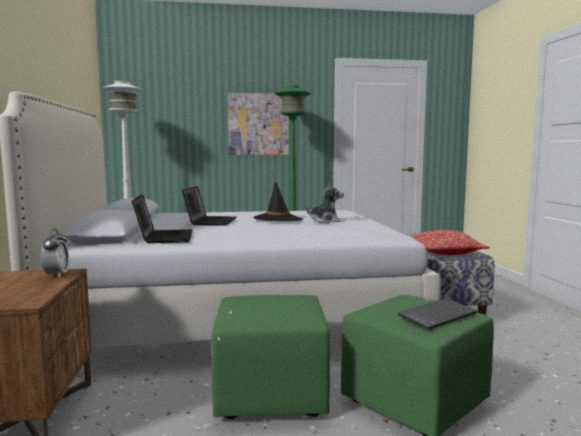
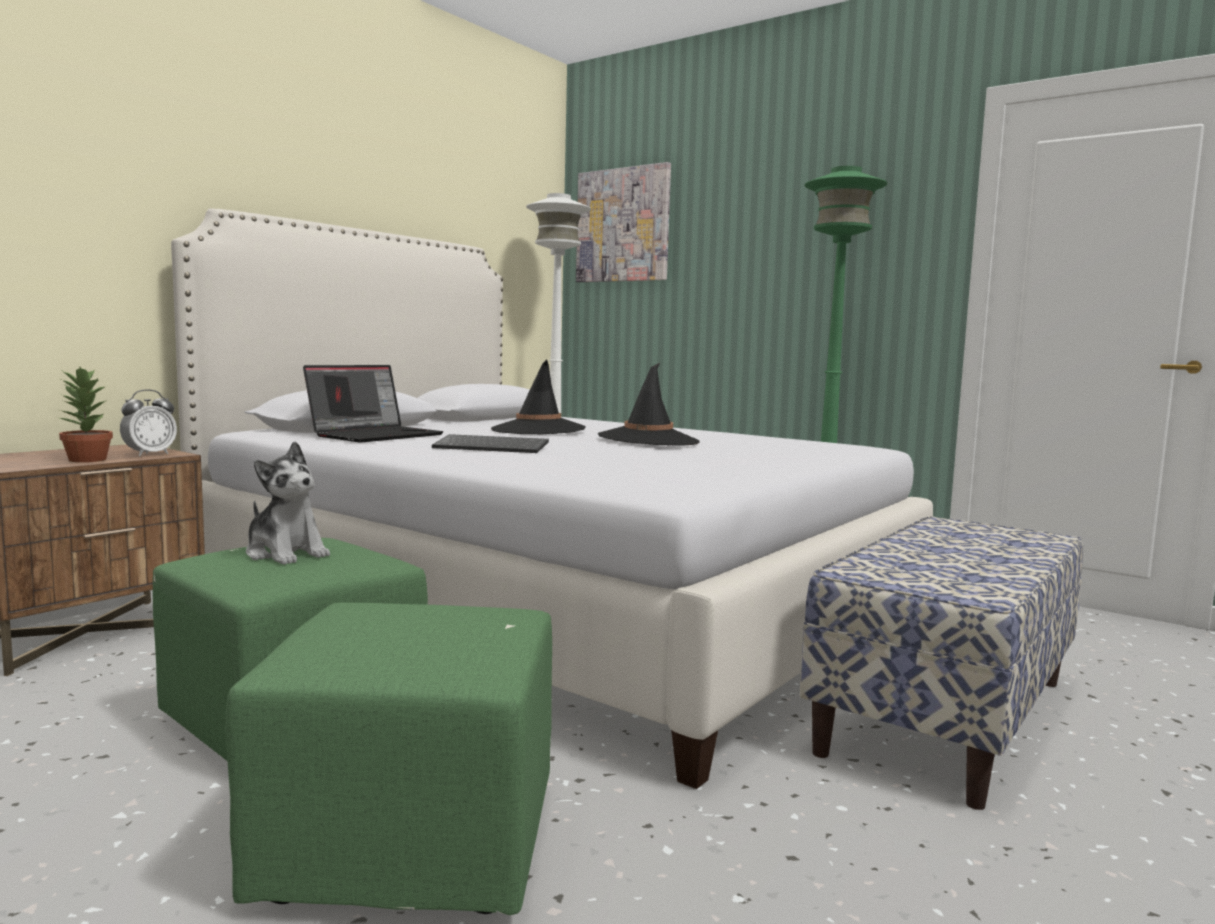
camera: 45 degrees right, 0 degrees up
(41, 287) = (86, 460): none -> potted plant
(210, 221) = (538, 430): laptop -> black hat
(258, 124) = (801, 259): picture -> picture (623, 225)
(325, 221) = (715, 453): plush toy -> plush toy (286, 553)
(437, 315) = (399, 647): keyboard -> keyboard (493, 447)
(444, 253) = (912, 572): pillow -> none

